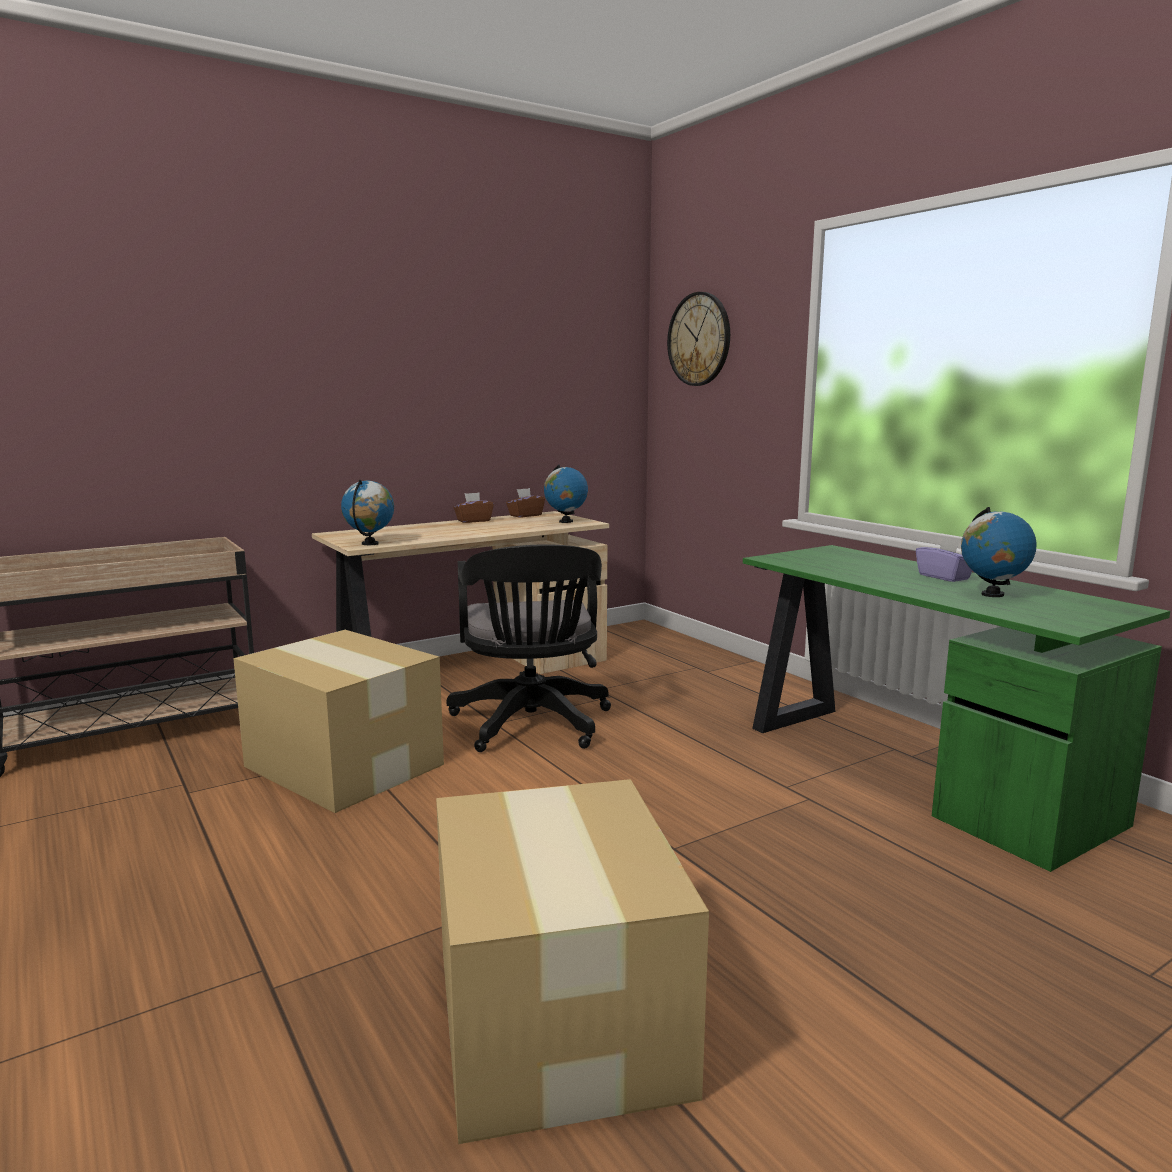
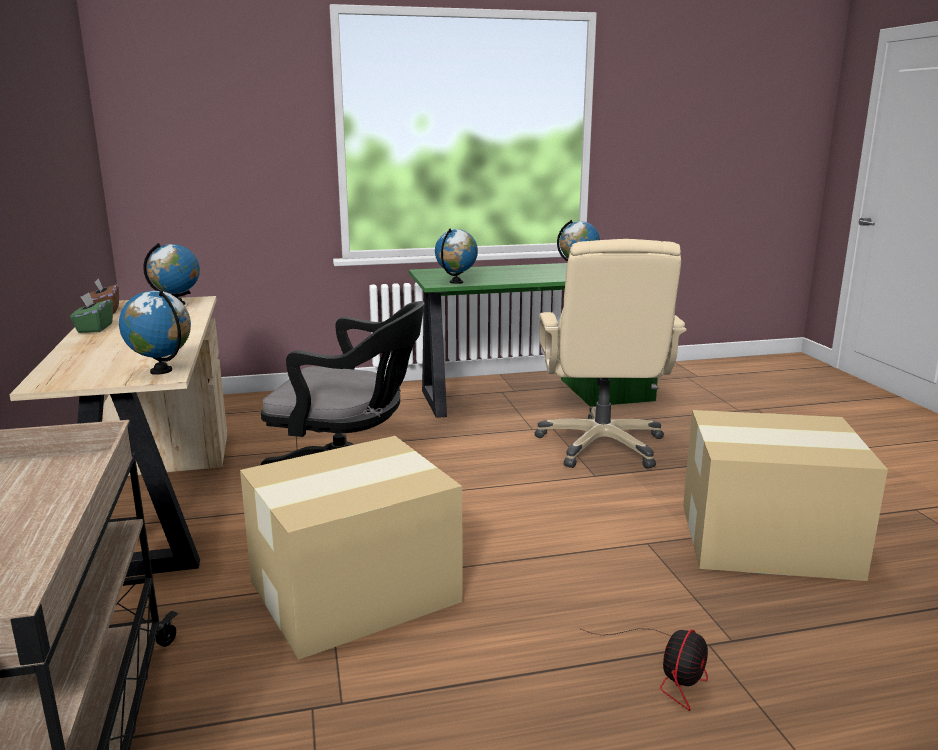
camera: 70 degrees left, 5 degrees up
(213, 943) = (668, 671): none -> fan
(473, 521) = (94, 328): brown tissue box -> green tissue box
(699, 339) = (185, 99): wall clock -> none
(784, 842) = (601, 445): none -> beige office chair
(793, 562) = (456, 282): none -> globe
(944, 577) = (530, 269): purple tissue box -> none

